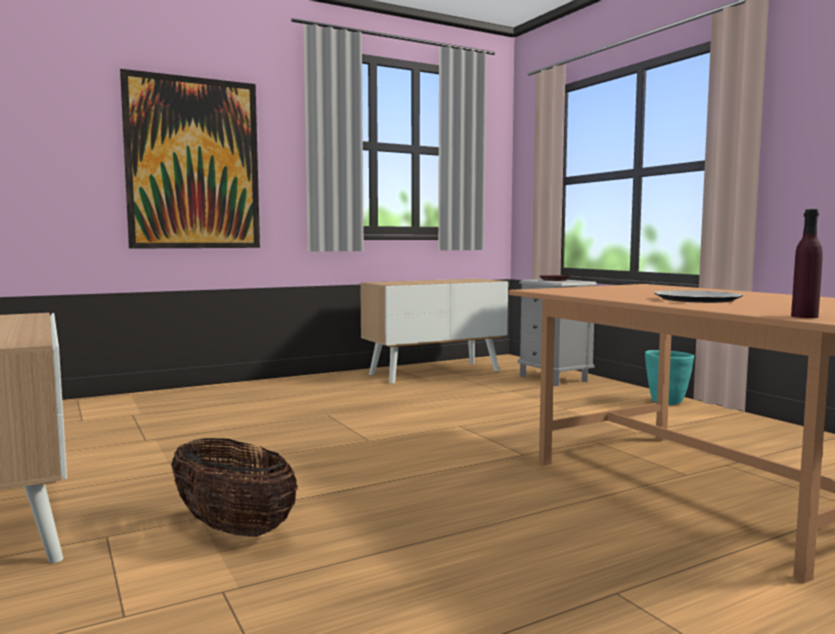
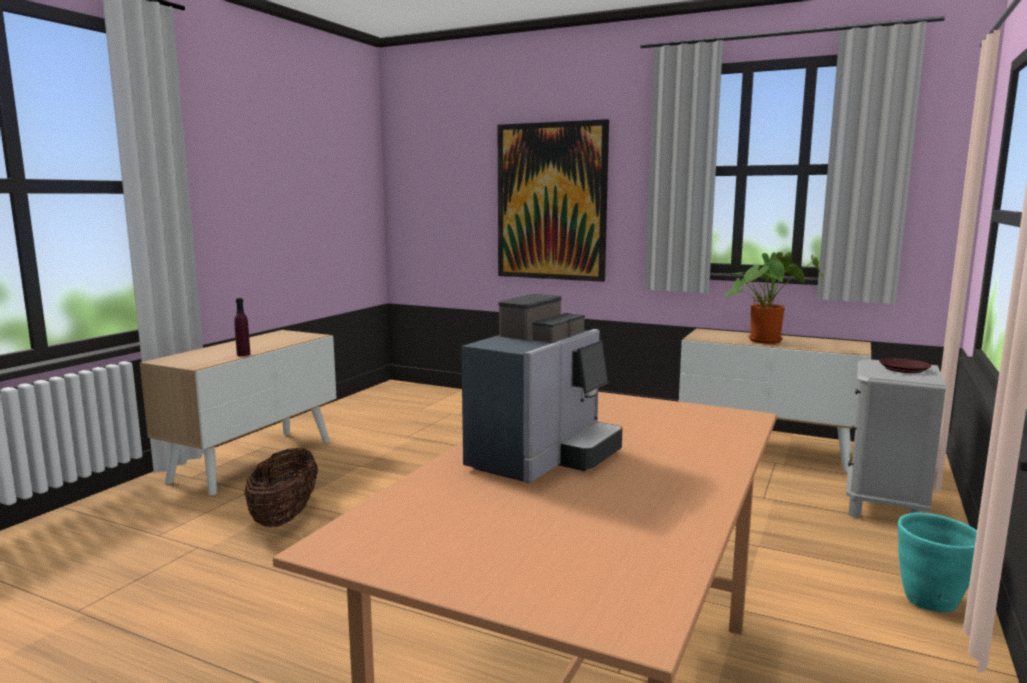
camera: 55 degrees right, 5 degrees up
(430, 281) = (766, 340): none -> potted plant
(696, 299) = (544, 457): plate -> coffee machine
(804, 316) = (384, 515): purple bottle -> purple bottle (243, 354)

